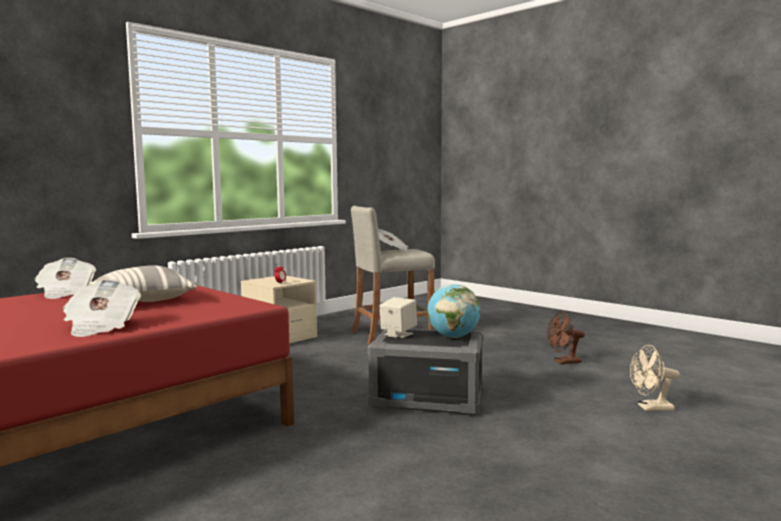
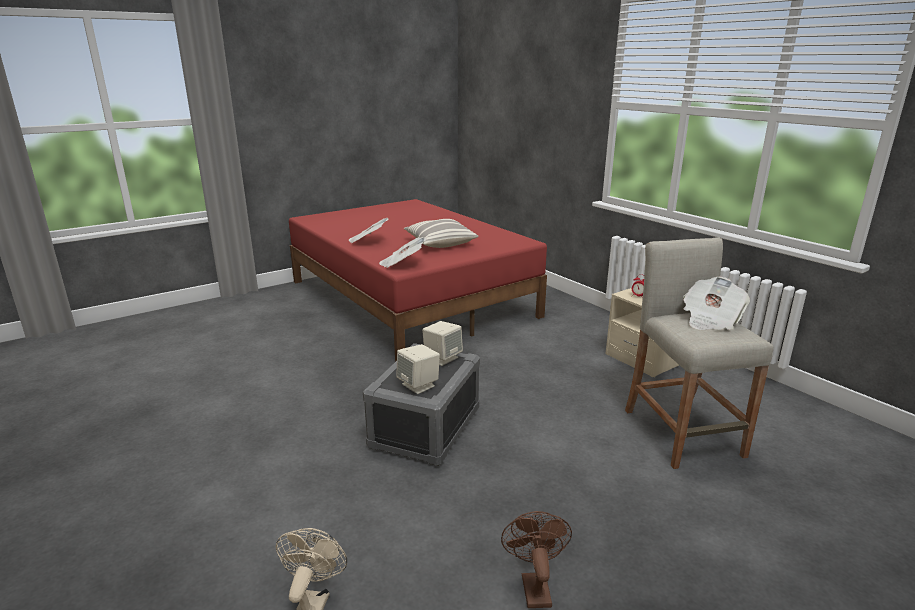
camera: 100 degrees right, 15 degrees up
(65, 293) = (480, 226): newspaper -> newspaper (402, 264)
(453, 337) = (419, 385): globe -> beige speaker

